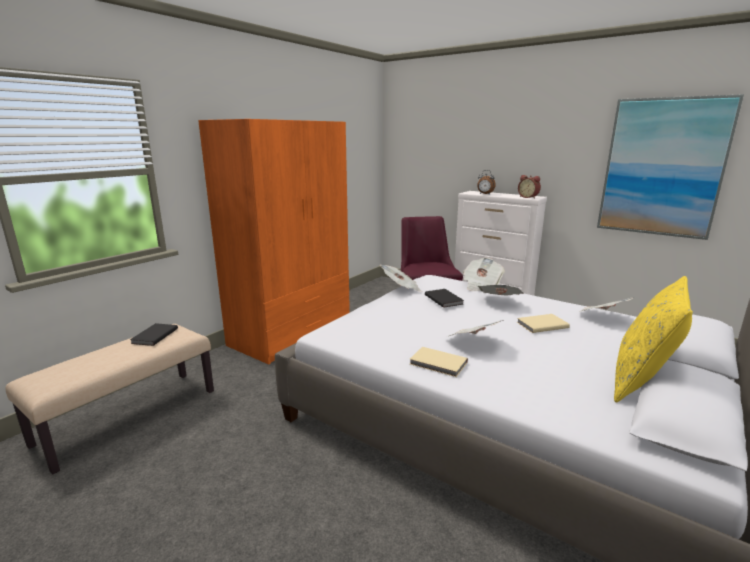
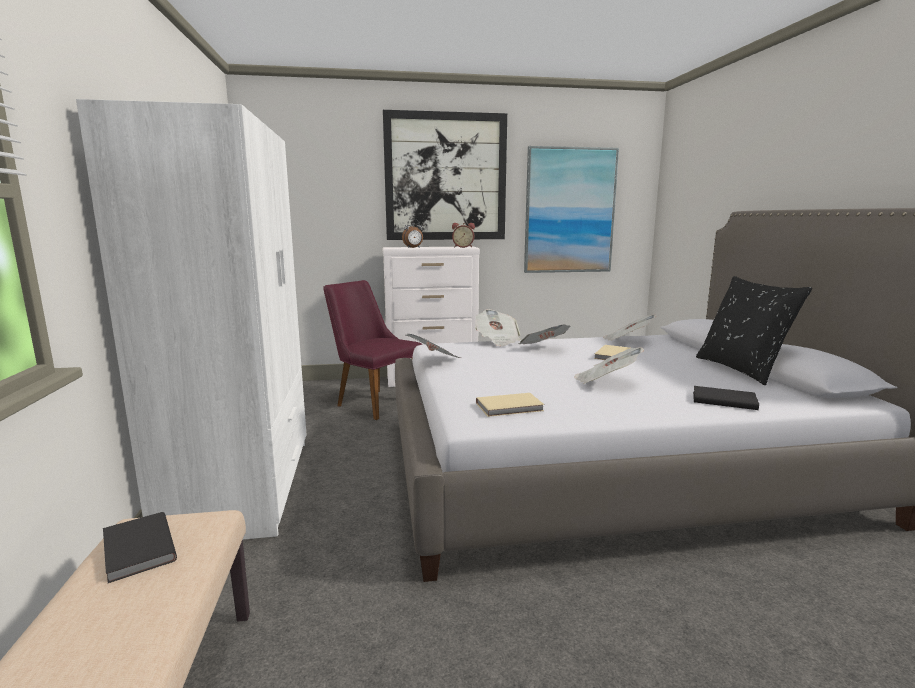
camera: 45 degrees left, 5 degrees down
(292, 333) = (243, 486): orange wardrobe -> white wardrobe
(438, 364) = (629, 405): beige book -> beige book (510, 407)
(444, 299) = (500, 357): black book -> black book (723, 400)
(529, 132) = (445, 177): none -> picture
(641, 381) = (742, 369): yellow pillow -> black pillow

